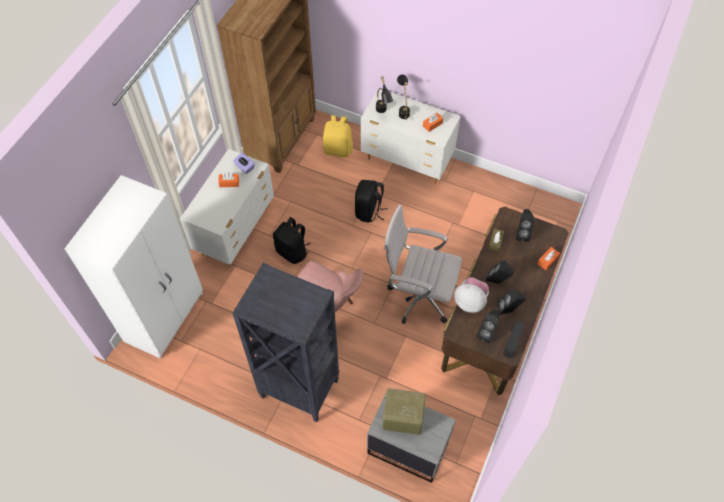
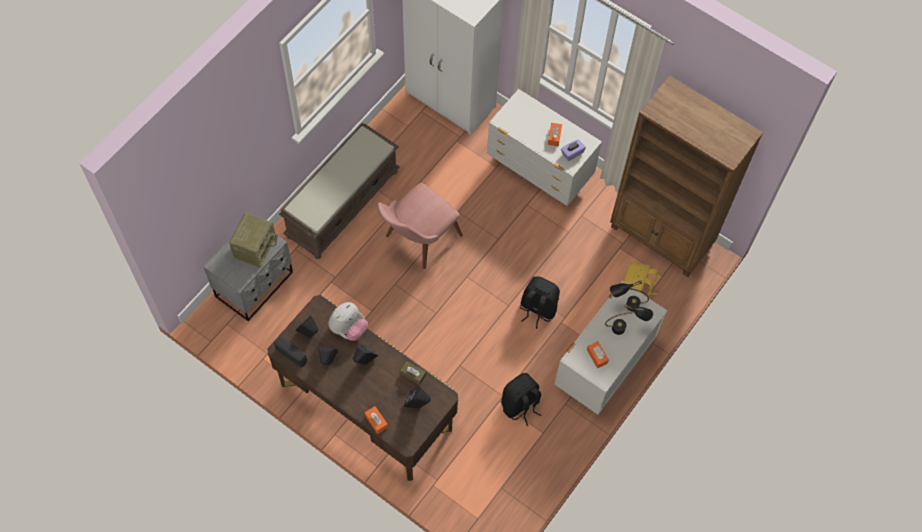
camera: 100 degrees right, 5 degrees up
(292, 251) = (500, 223): black backpack -> black backpack (520, 405)
(299, 388) = (342, 203): black bookcase -> brown bench
(418, 296) = (415, 334): white office chair -> none

